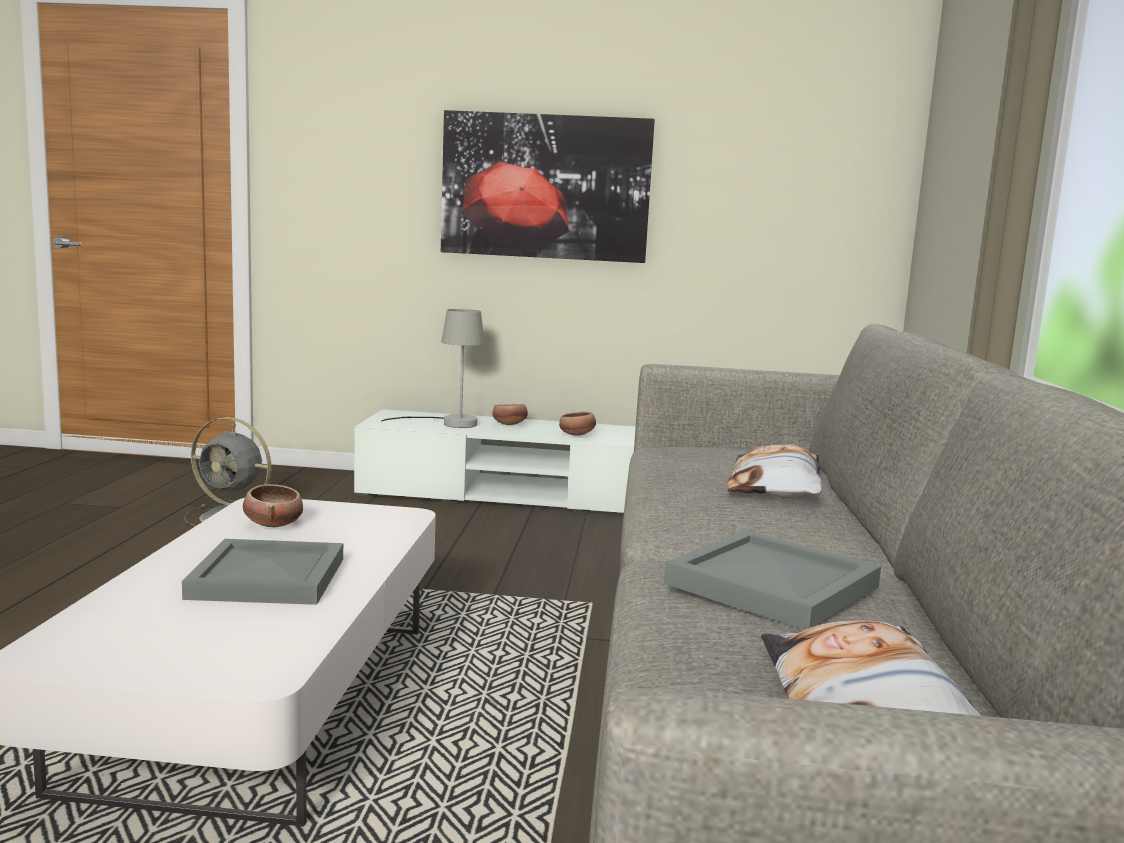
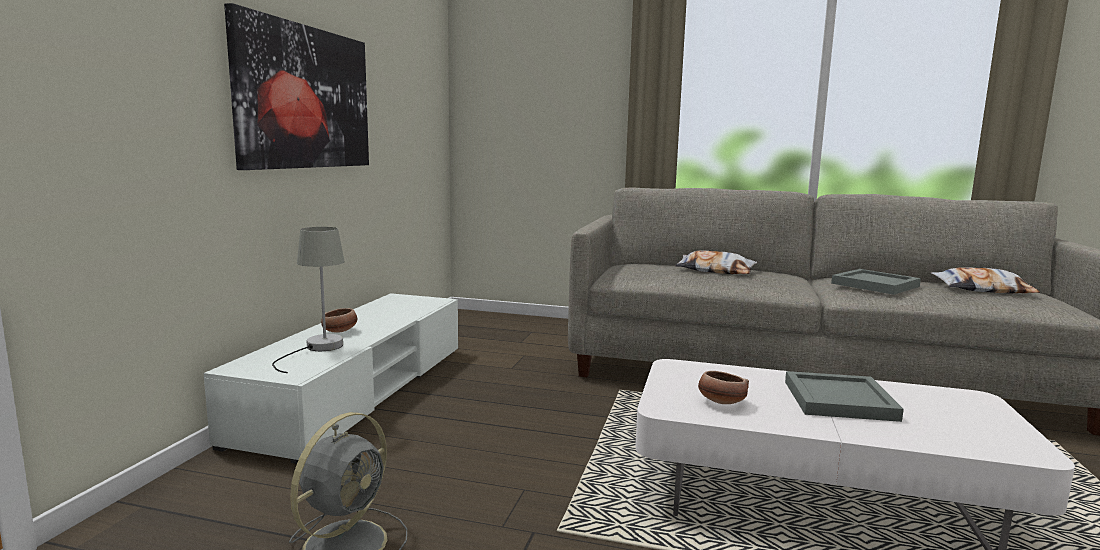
camera: 80 degrees left, 0 degrees up
(577, 435) = (396, 316): bowl -> none

